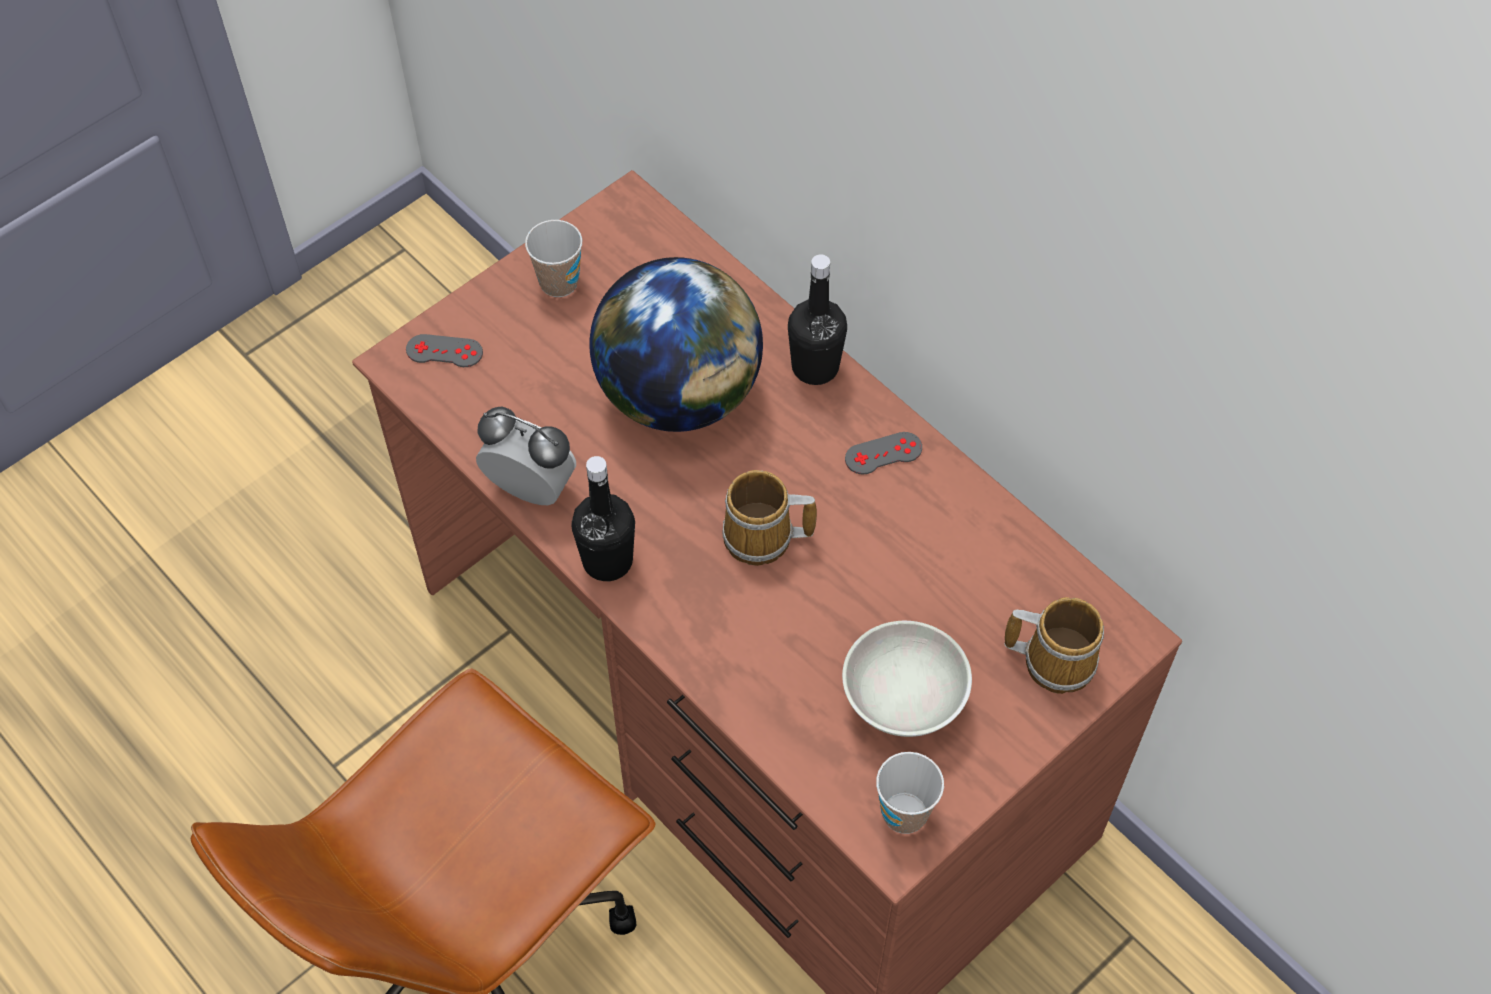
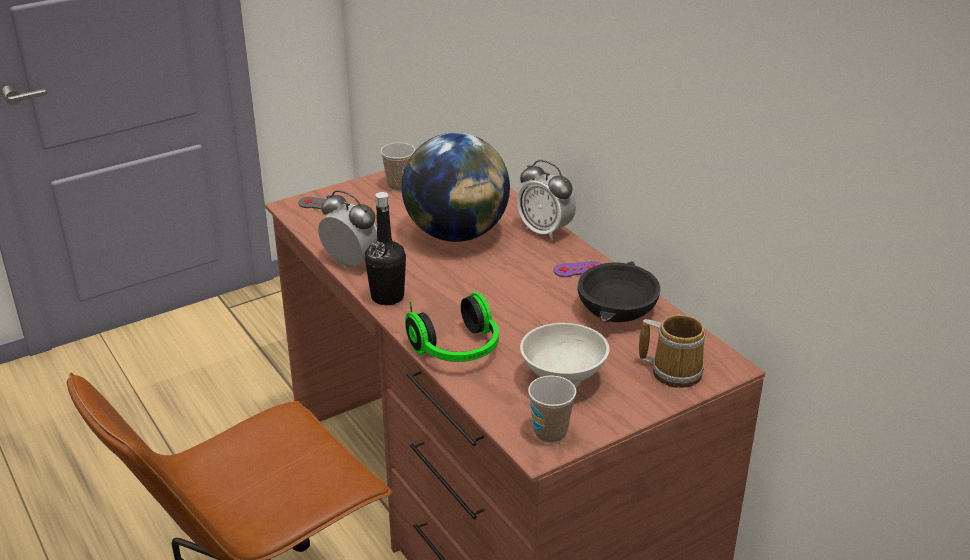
camera: 10 degrees right, 25 degrees down
(740, 664) = (458, 350): none -> headphones
(762, 538) = (490, 297): mug -> none
(815, 367) = (545, 231): black bottle -> alarm clock
(883, 453) = (579, 269): grey game controller -> purple game controller
(953, 537) = (616, 309): none -> black bowl

